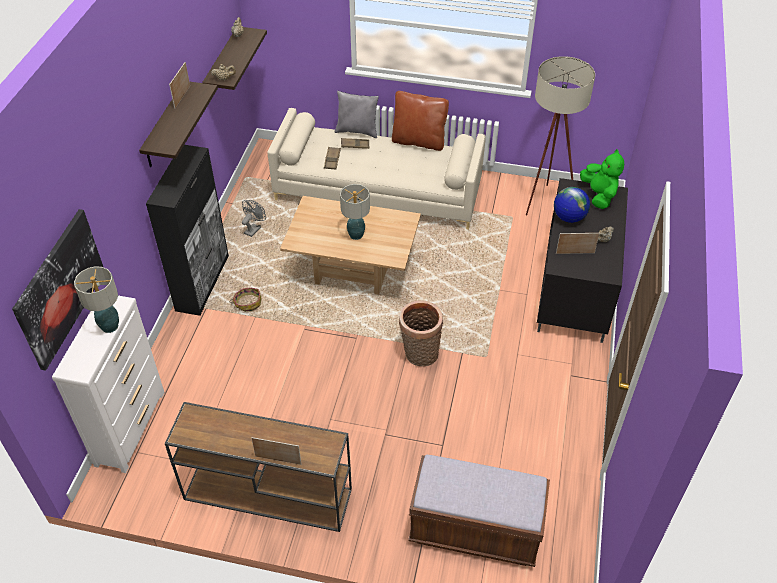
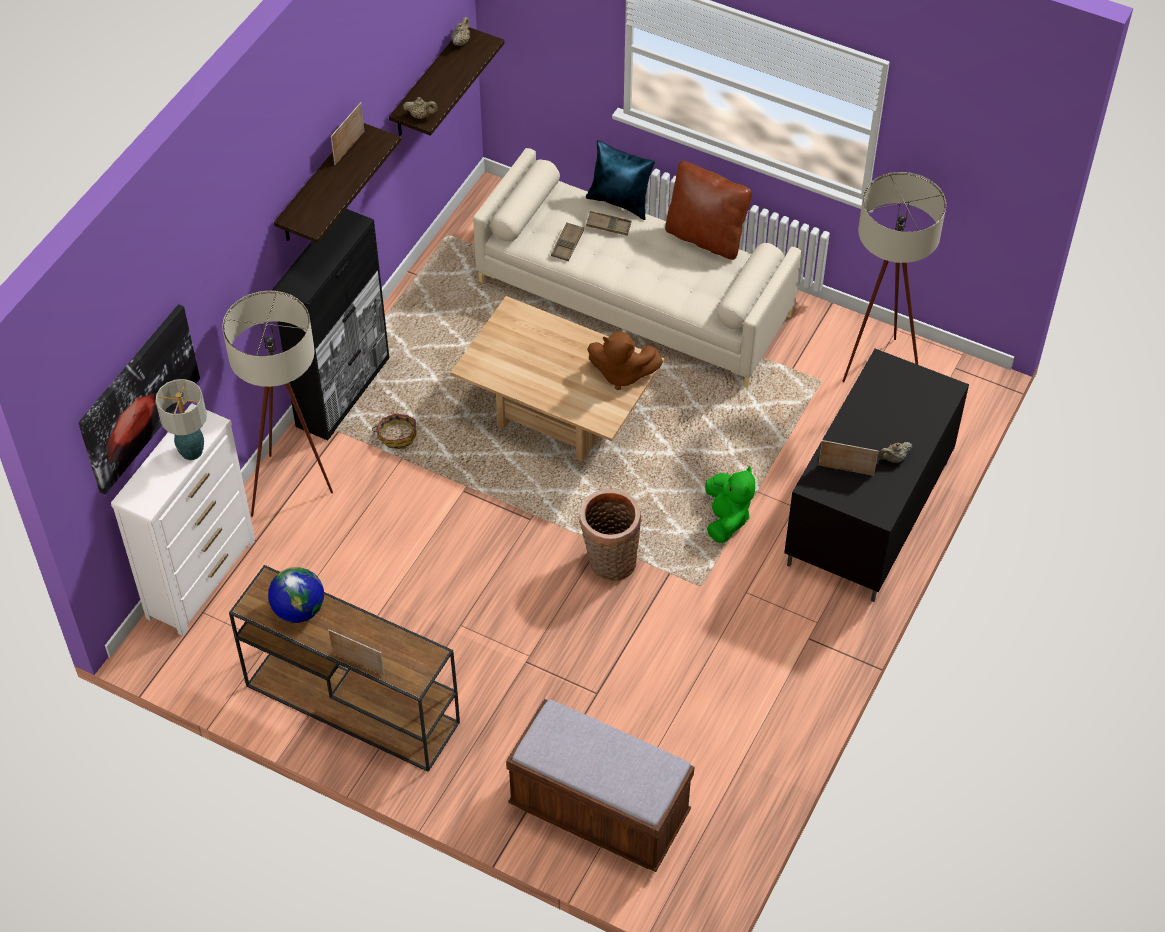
camera: 15 degrees right, 5 degrees up
(185, 352) = (294, 489): none -> beige floor lamp
(254, 229) = (436, 322): grey fan -> none
(356, 235) = (562, 373): table lamp -> none
(357, 131) = (620, 202): grey pillow -> blue pillow
(396, 227) = (621, 374): none -> brown plush toy
(568, 217) = (860, 414): globe -> globe (298, 610)
(599, 195) = (920, 388): green plush toy -> green plush toy (726, 519)

